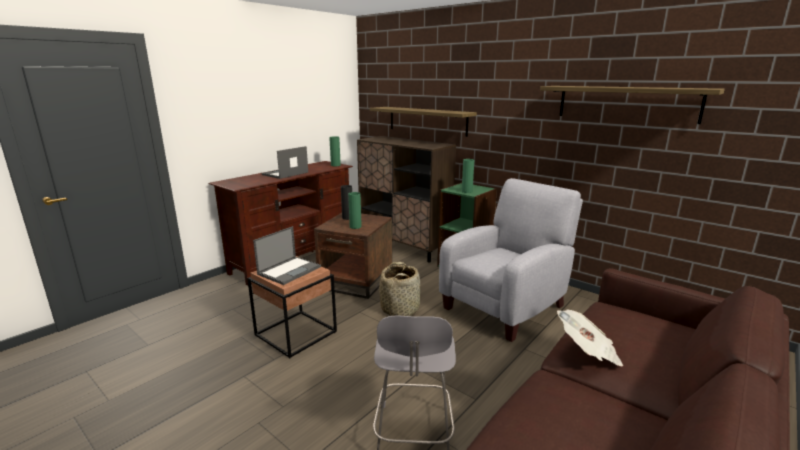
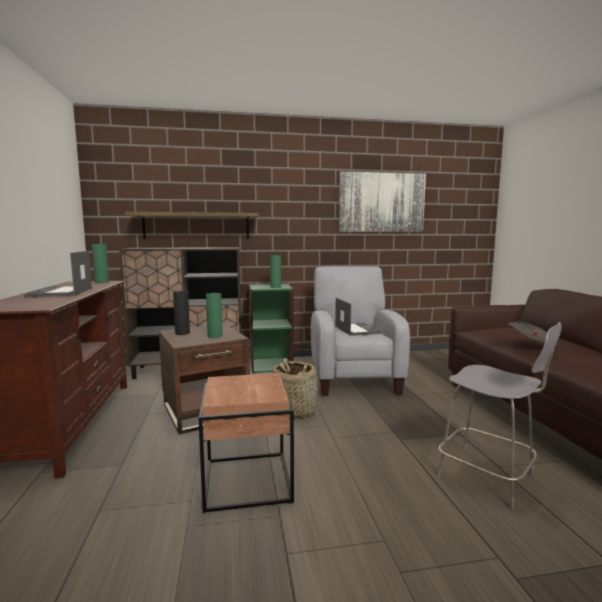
camera: 50 degrees left, 10 degrees down
(290, 270) = (243, 387): laptop -> laptop (356, 329)
(626, 103) = (381, 202): shelf -> picture

